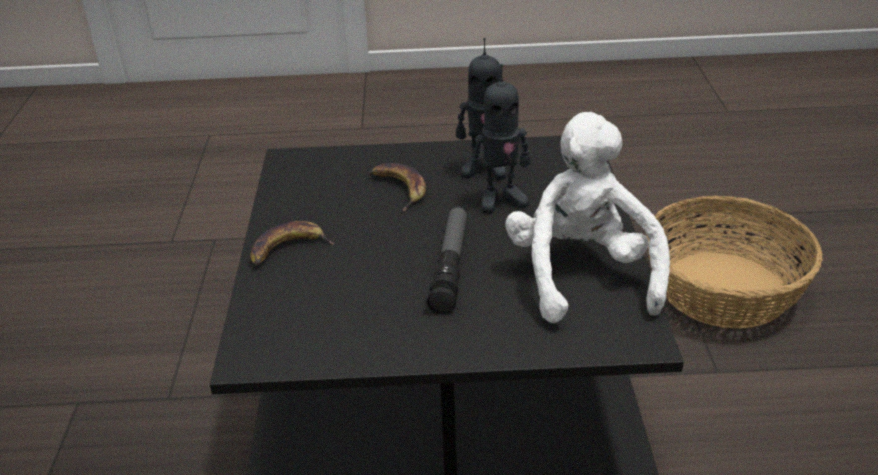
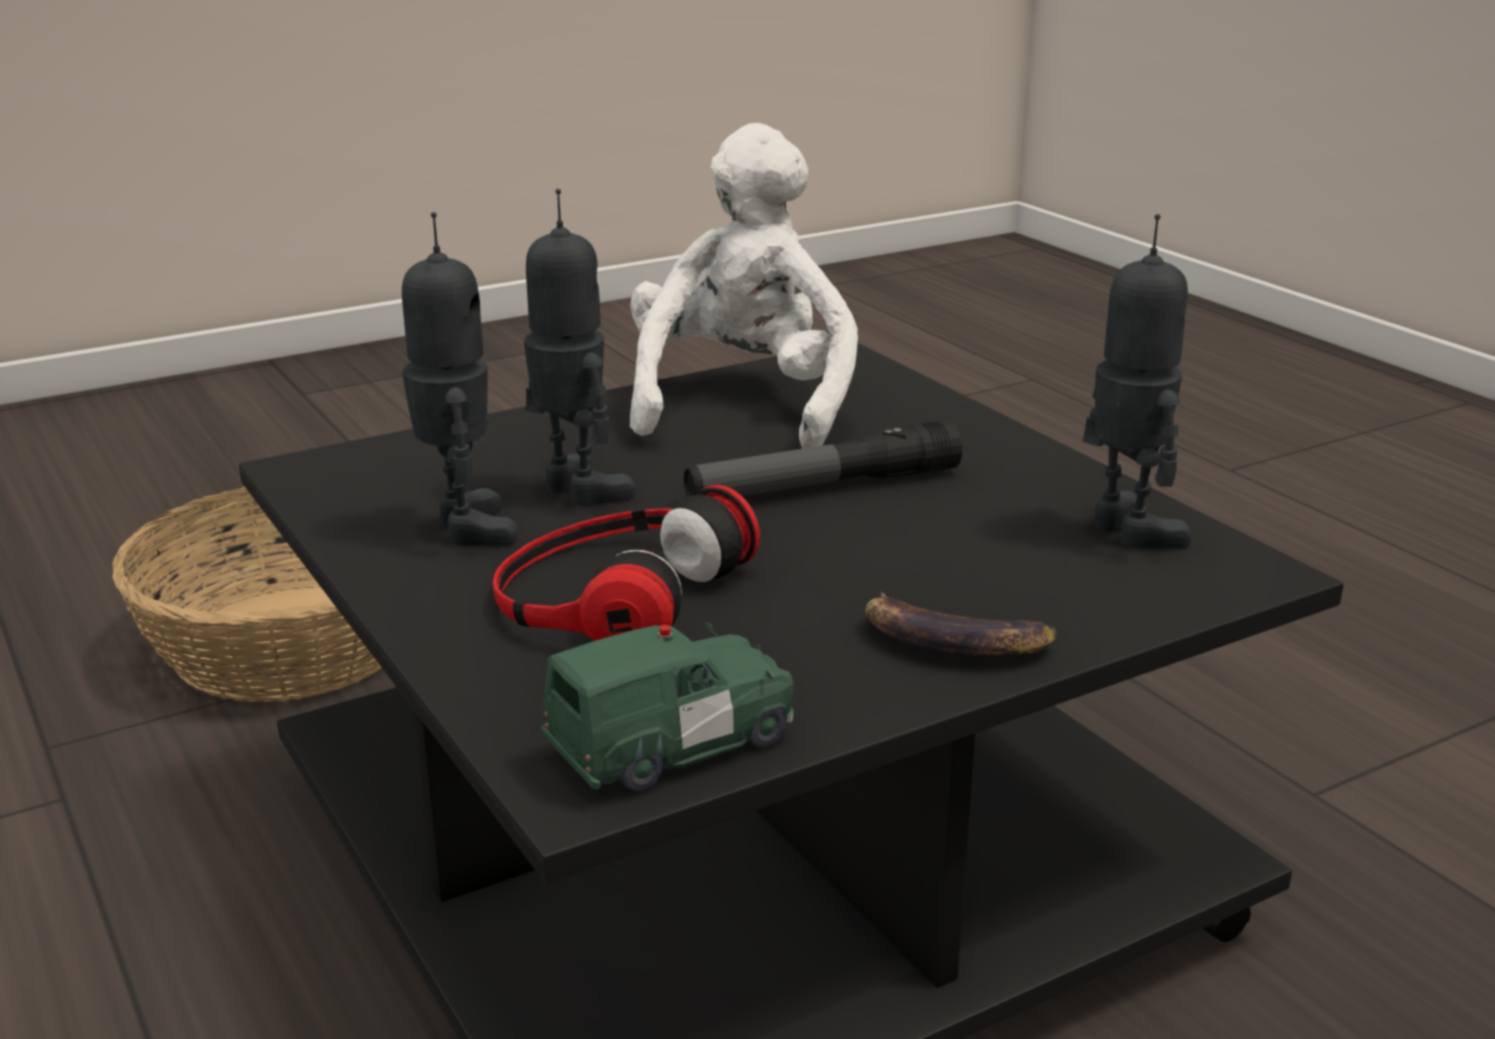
camera: 120 degrees left, 10 degrees down
(290, 177) = (674, 745): none -> green toy car
(319, 337) = (1126, 532): none -> toy robot
(399, 188) = (613, 593): banana -> headphones
(581, 275) = (742, 404): white plush toy -> white plush toy turned 135 degrees clockwise

